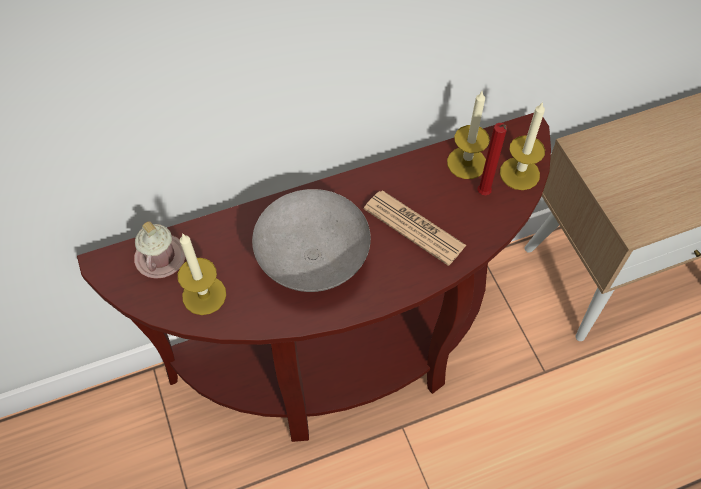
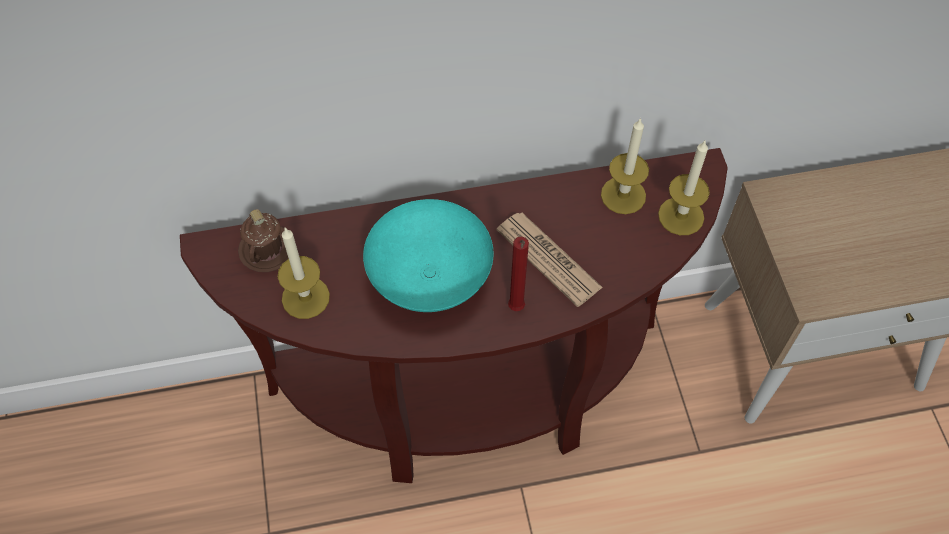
camera: 10 degrees right, 0 degrees up
(160, 257) = (267, 250): pink mug -> brown mug
(311, 259) = (428, 276): grey bowl -> turquoise bowl
(484, 195) = (635, 234): red candle -> red candle (516, 309)

